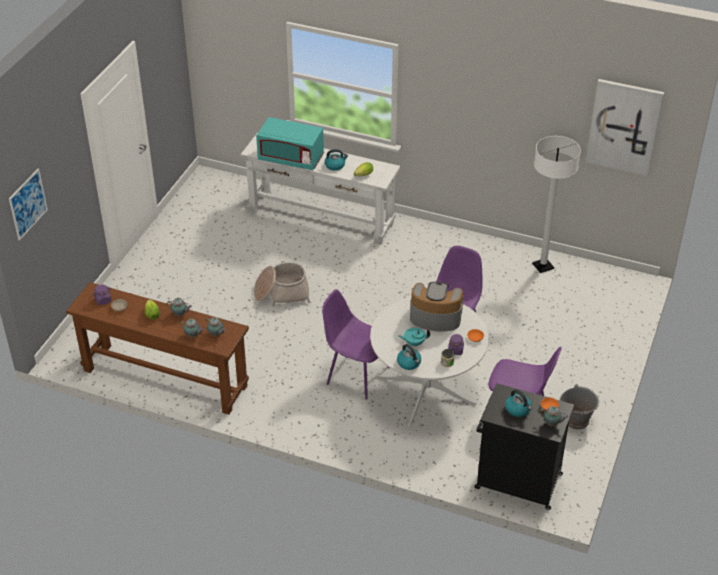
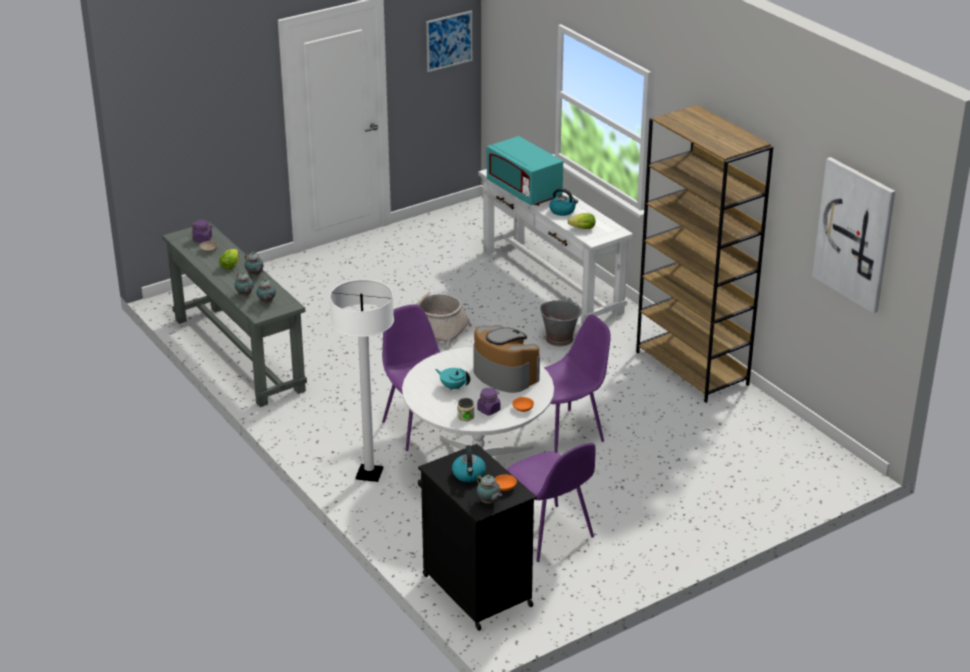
camera: 35 degrees right, 10 degrees down
(28, 204) = (163, 107): picture -> picture (449, 41)
(165, 378) = (238, 354): brown console table -> grey console table
(409, 363) = (426, 401): kettle -> none
(477, 247) = (692, 368): none -> brown bookcase
(543, 266) = (749, 413): white floor lamp -> white floor lamp (369, 474)
(576, 420) = (612, 566): grey bucket -> grey bucket (559, 339)

